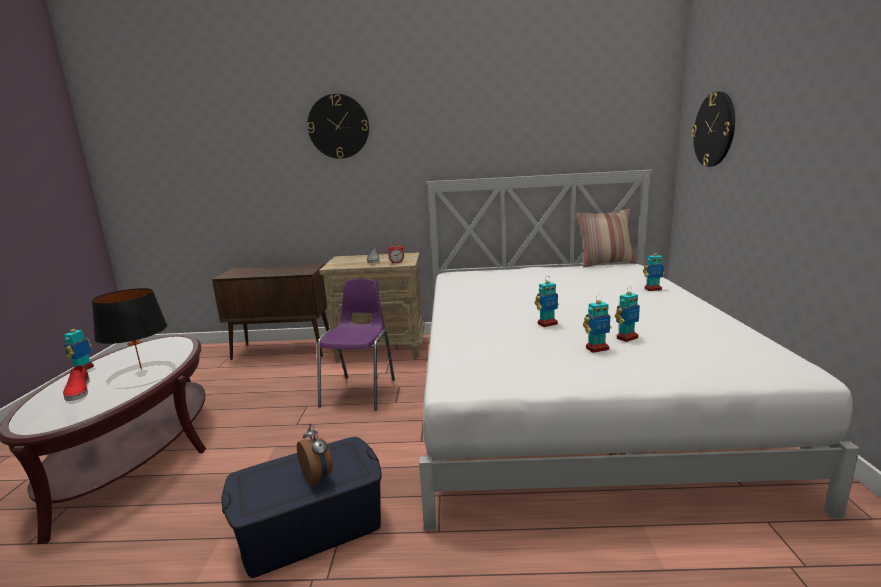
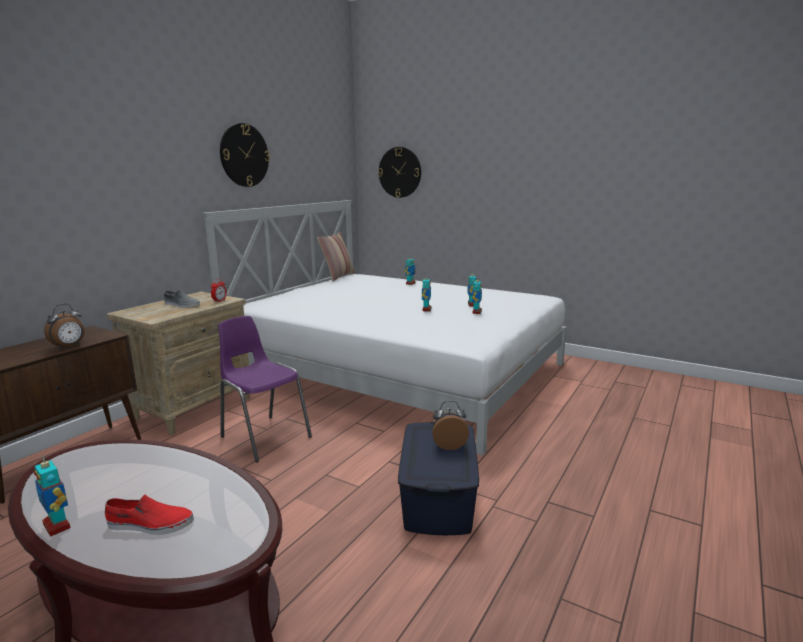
camera: 60 degrees left, 0 degrees up
(141, 369) = (156, 478): black table lamp -> none
(277, 273) = (69, 346): none -> alarm clock
(338, 126) = (95, 145): wall clock -> wall clock (244, 155)

